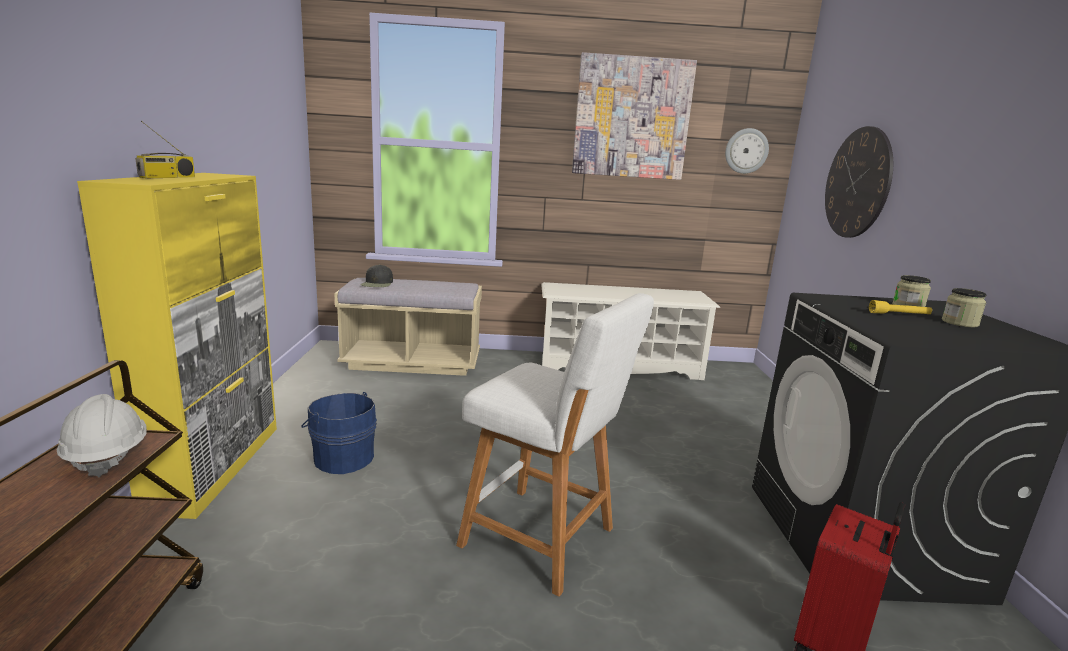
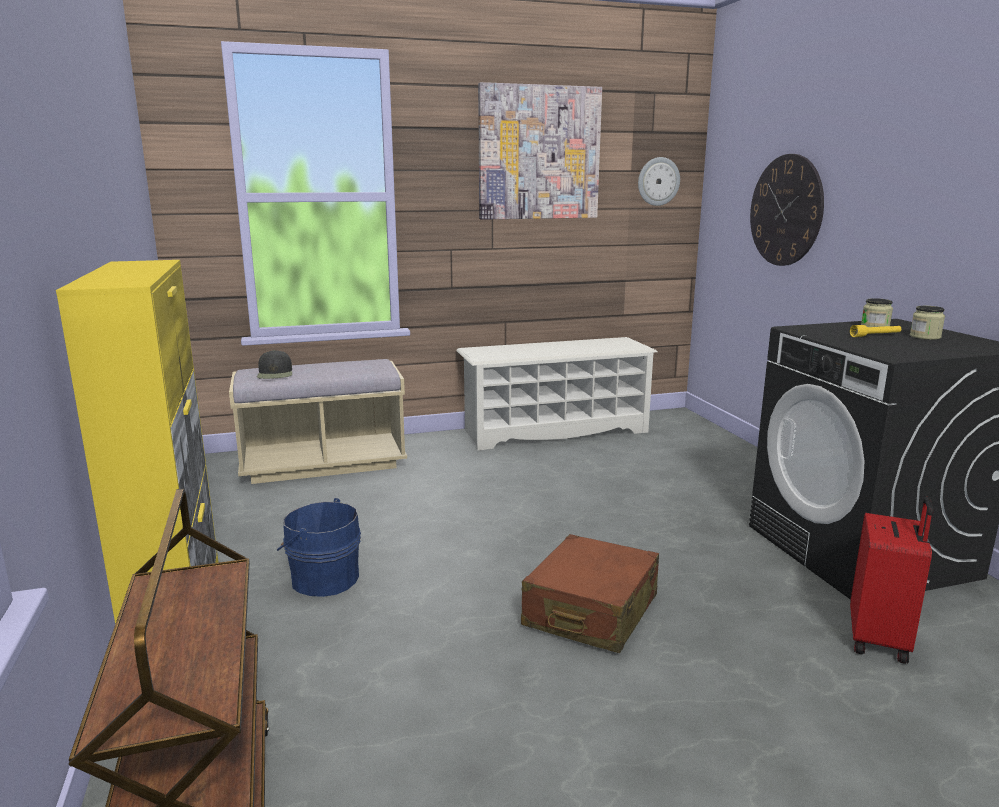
camera: 15 degrees left, 0 degrees up
(107, 456) = (200, 594): white hard hat -> none
(167, 177) = (117, 273): radio -> none
(544, 540) = (590, 611): white stool -> brown suitcase

